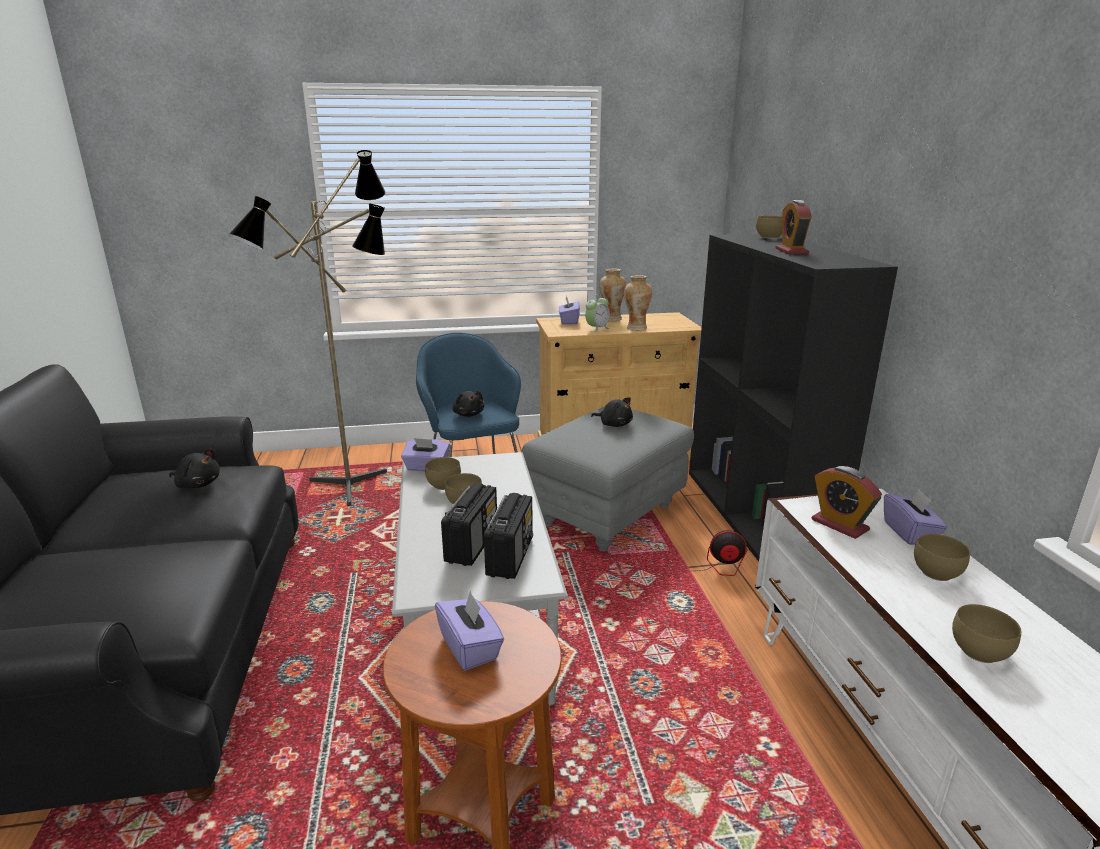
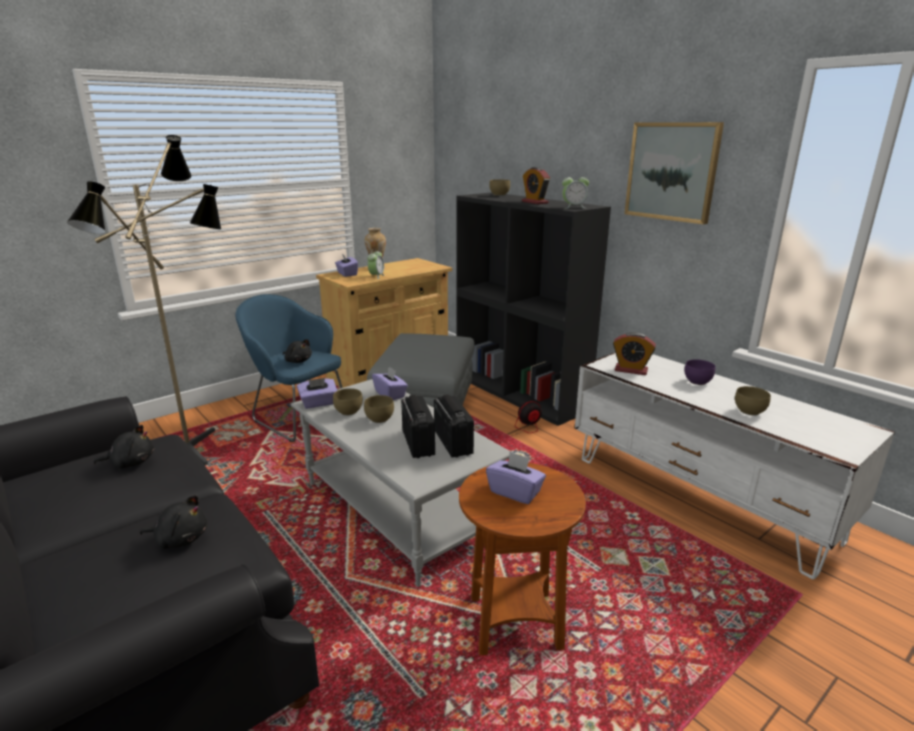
camera: 30 degrees left, 0 degrees up
(614, 424) = (423, 345): black plush toy -> black plush toy (180, 539)
(636, 328) = (403, 272): vase -> none
(831, 263) = (573, 207): none -> alarm clock
(910, 533) = (666, 365): purple tissue box -> purple tissue box (390, 394)
(934, 573) = (696, 382): brown bowl -> purple bowl
(991, 216) = (672, 171): none -> picture

